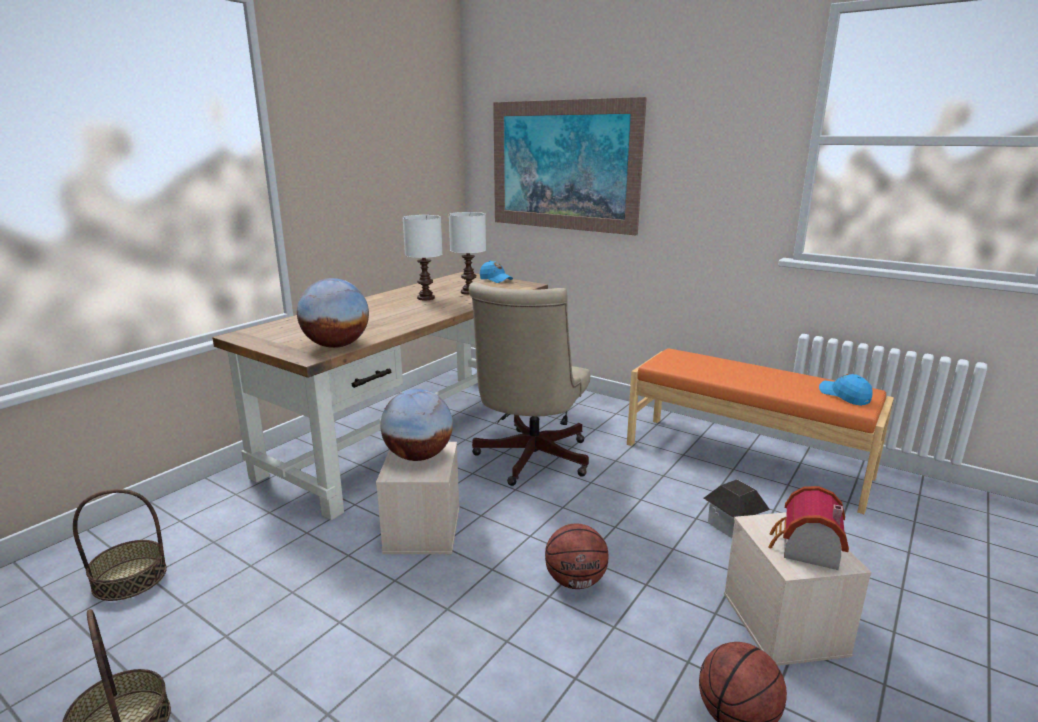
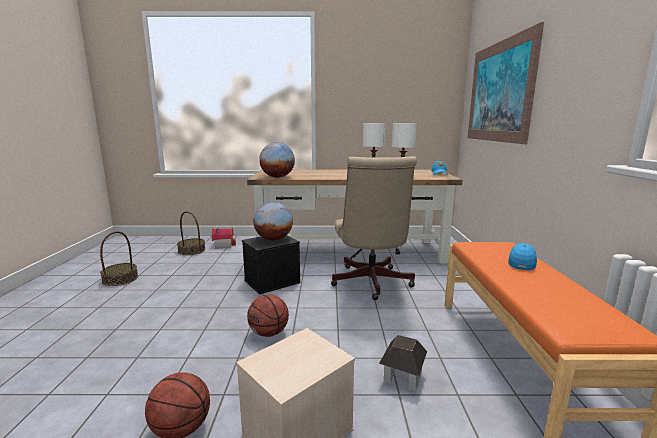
camera: 55 degrees right, 5 degrees down
(422, 528) = (272, 281): beige storage box -> black storage box
(529, 461) = (371, 284): beige office chair -> beige office chair turned 75 degrees counterclockwise
(805, 549) = (287, 364): toy house -> toy house (223, 245)
(844, 396) = (581, 320): blue cap -> blue cap (521, 262)

